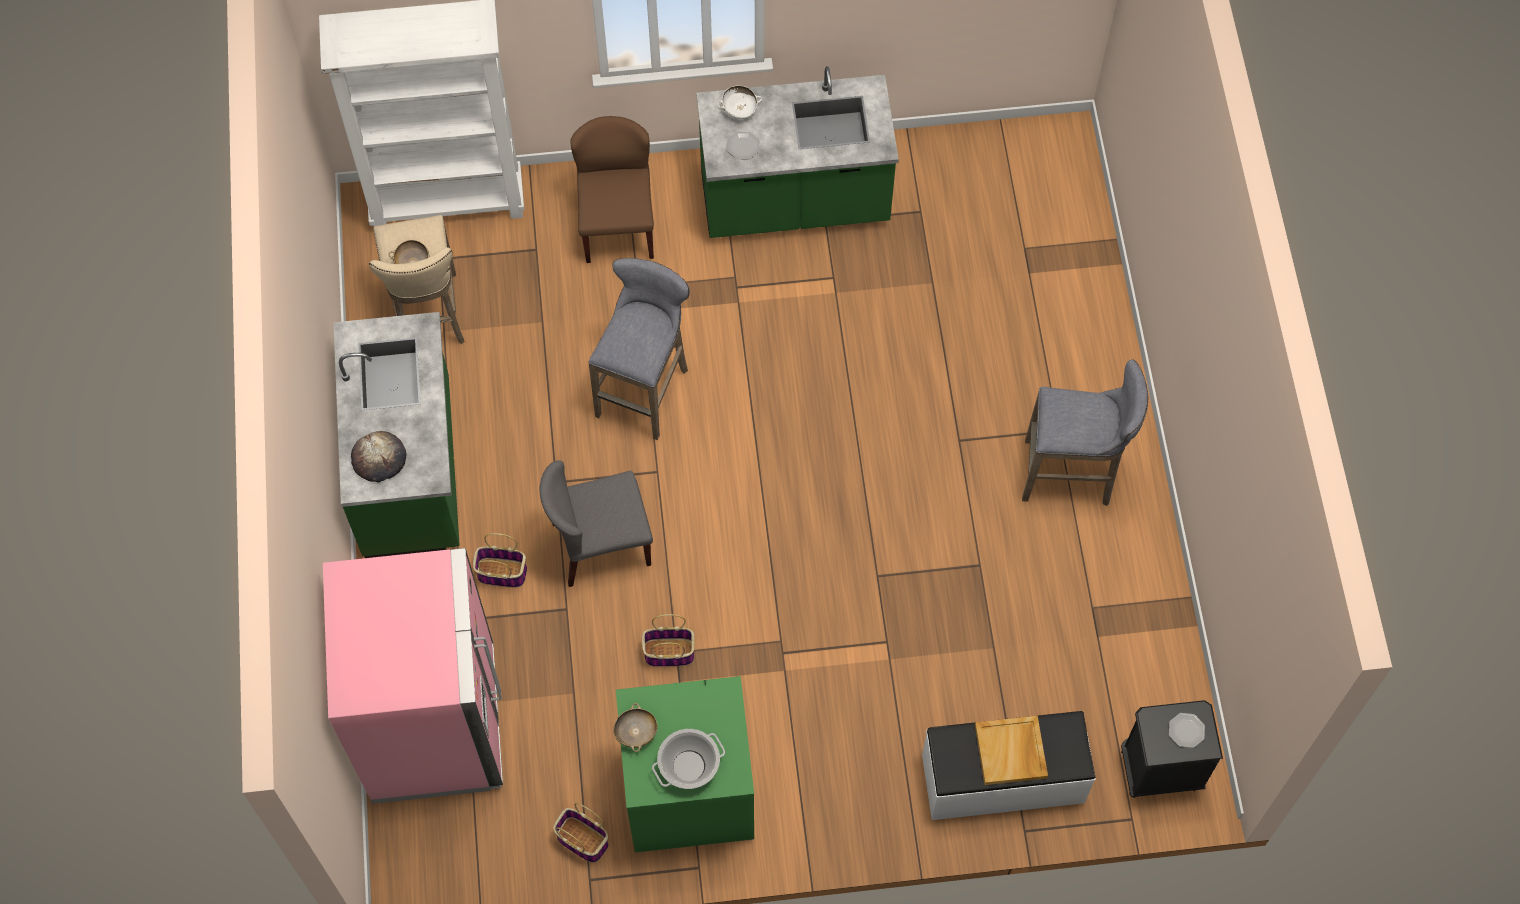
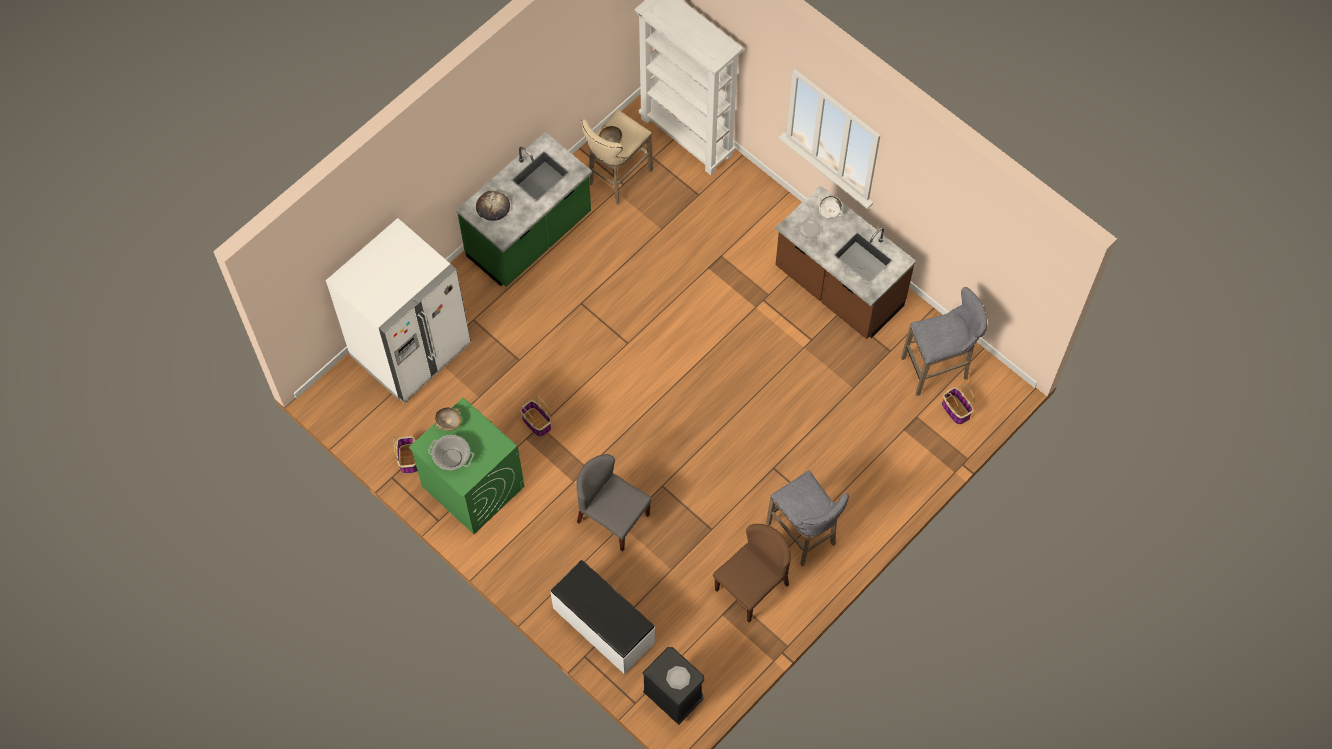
camera: 50 degrees right, 0 degrees up
(435, 724) = (411, 350): pink fridge -> white fridge
(501, 573) = (512, 317): basket -> basket (955, 410)
(600, 544) = (566, 348): grey chair -> grey chair (612, 518)
(617, 226) = (746, 220): brown chair -> brown chair (752, 586)
(645, 389) = (667, 303): grey stool -> grey stool (938, 368)
(794, 202) = (838, 289): green counter -> brown counter
(1011, 752) = (602, 607): beige tray -> none

